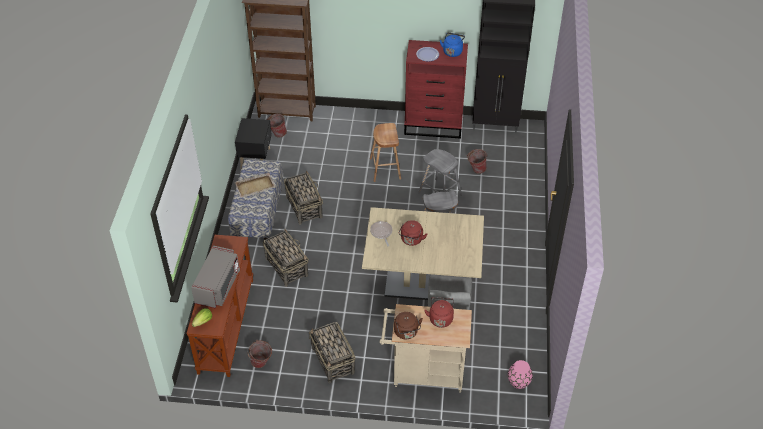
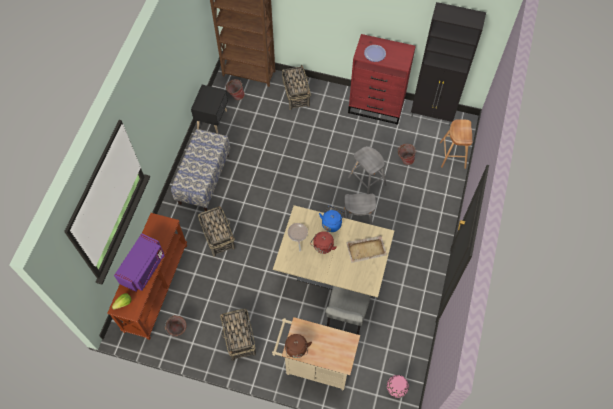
camera: 10 degrees right, 15 degrees up
(218, 286) = (143, 268): grey microwave -> purple microwave
(255, 186) = (200, 159): beige tray -> beige tray (366, 249)
(304, 207) = (245, 176): basket -> basket (296, 94)
(385, 169) = (324, 147): brown stool -> brown stool (452, 155)
(440, 318) = (330, 339): red kettle -> none
(452, 51) = (399, 53): blue kettle -> blue kettle (332, 223)

